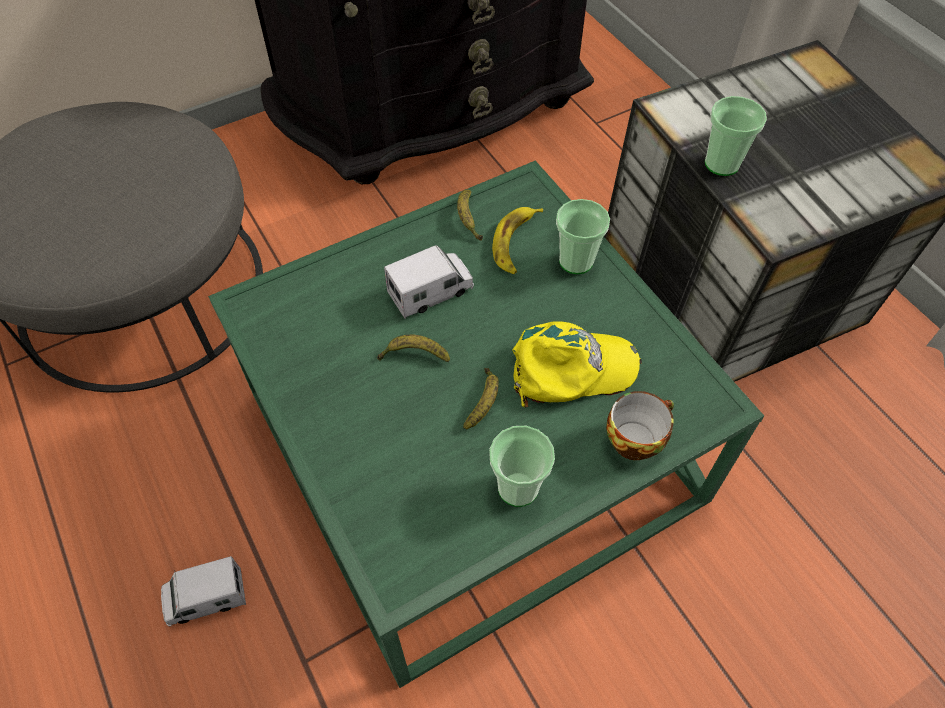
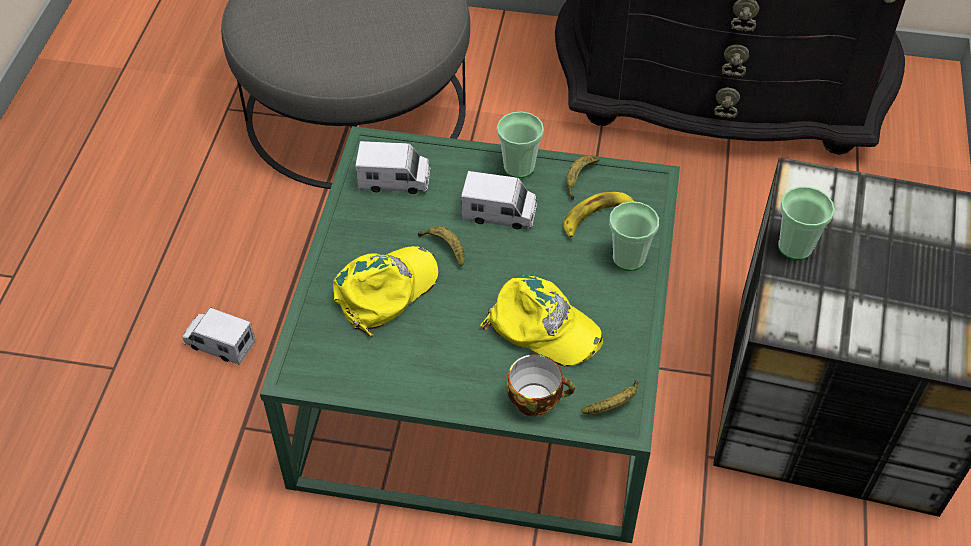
camera: 40 degrees right, 5 degrees down
(304, 322) = (394, 181): none -> toy truck
(400, 433) = (386, 290): none -> yellow cap
(483, 402) = (459, 307): banana -> banana (614, 404)
(518, 487) = (426, 373): cup -> cup (519, 167)

